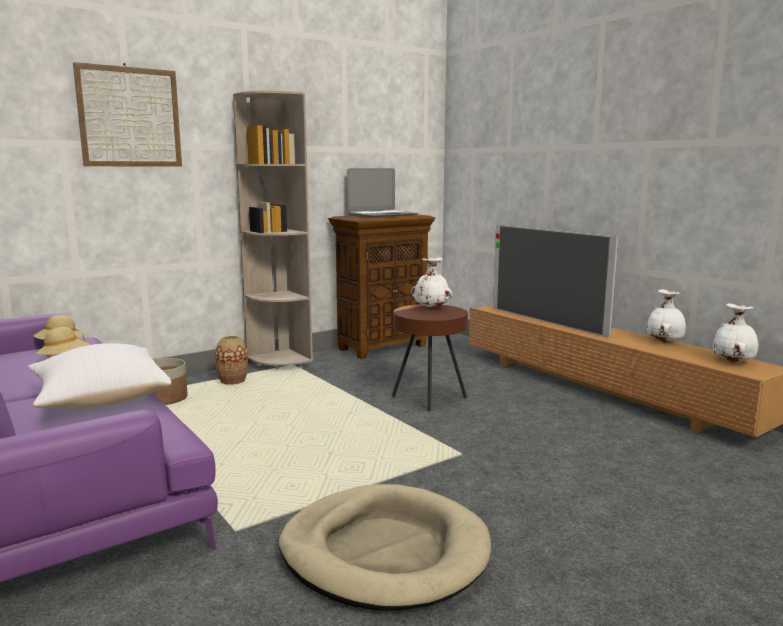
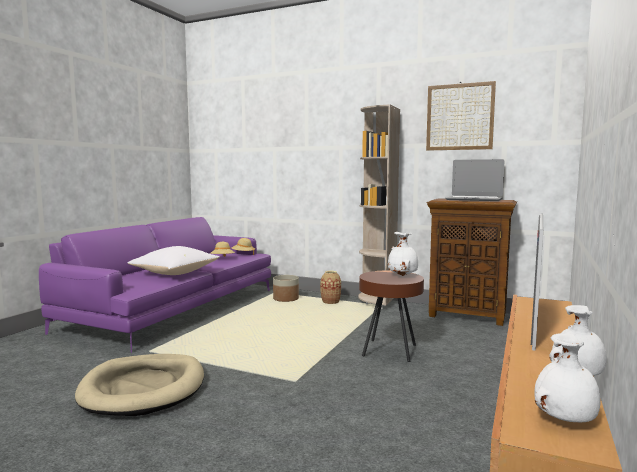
camera: 60 degrees right, 5 degrees down
(129, 115) = (305, 131): picture -> picture (460, 116)

